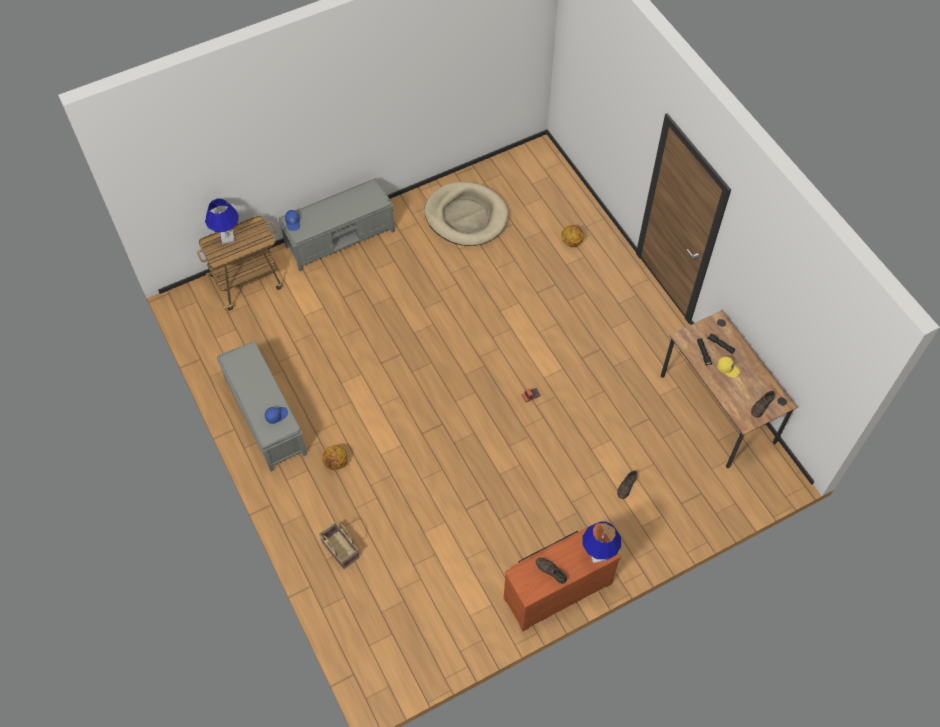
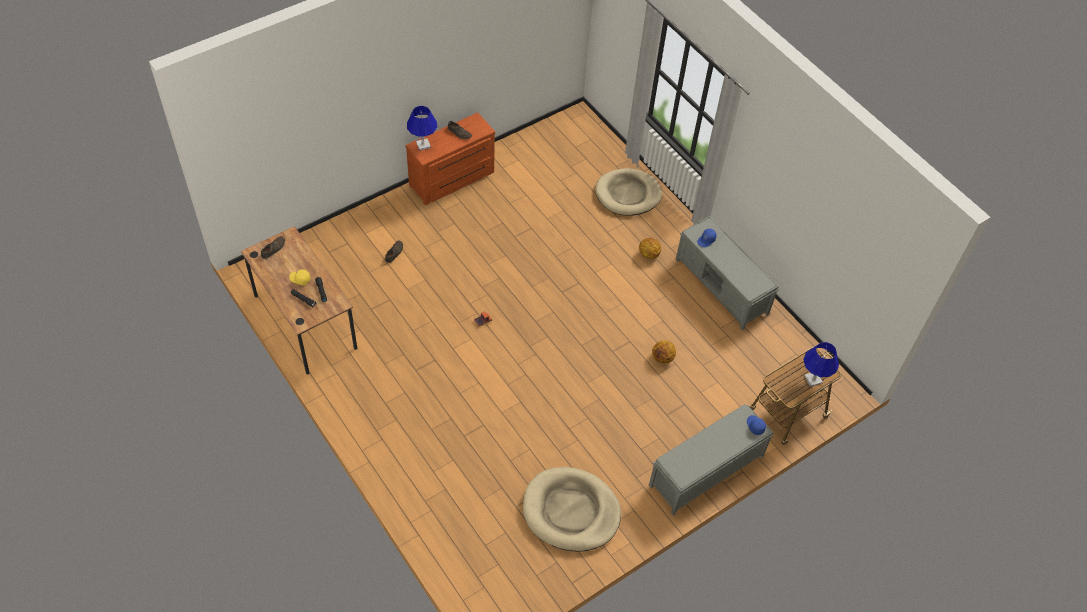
camera: 170 degrees right, 5 degrees down
(340, 550) = (628, 194): basket -> beige dog bed
(571, 242) = (448, 488): basketball -> basketball (662, 358)

